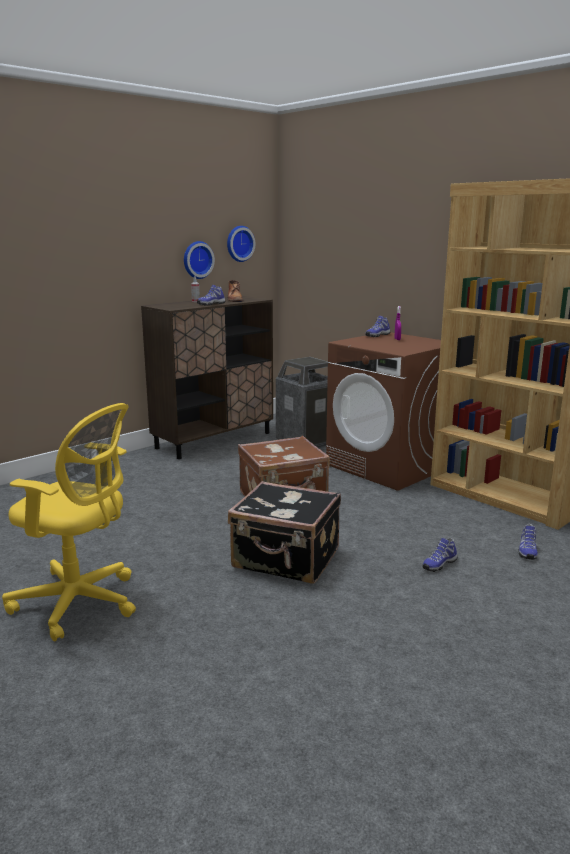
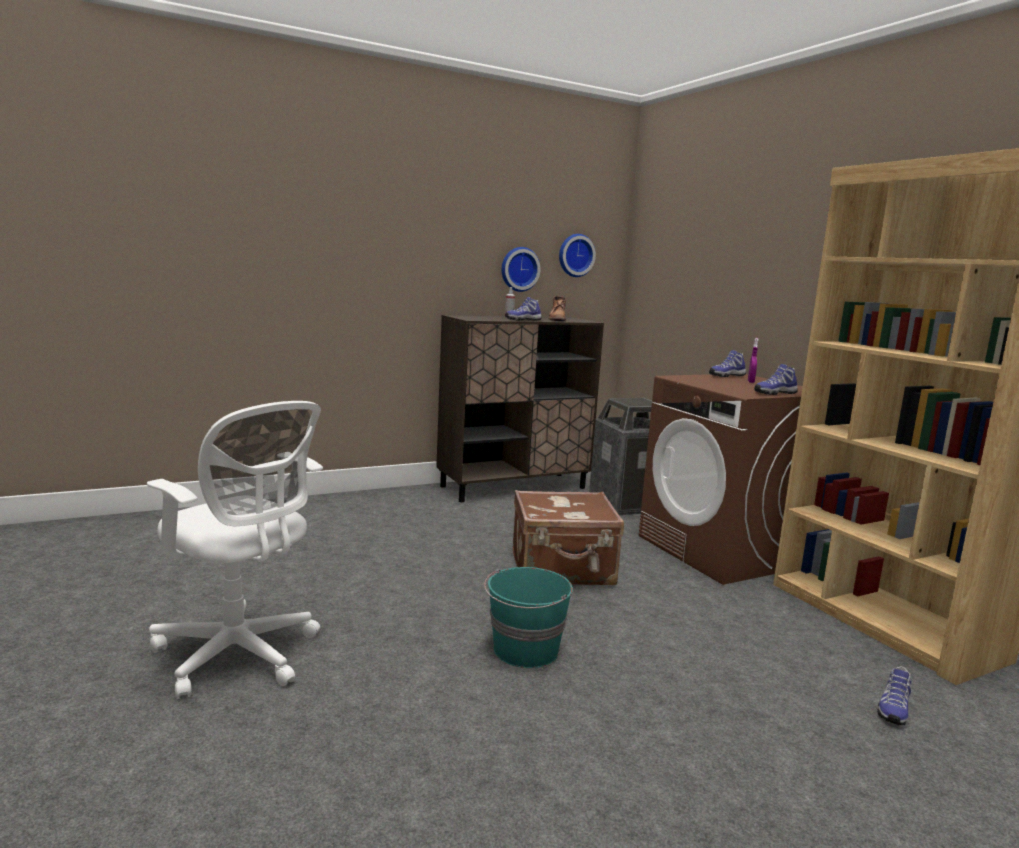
camera: 15 degrees right, 5 degrees down
(80, 603) = (240, 655): yellow office chair -> white office chair
(286, 560) = (525, 651): black suitcase -> turquoise bucket
(438, 564) = (742, 701): shoe -> shoe (774, 393)

